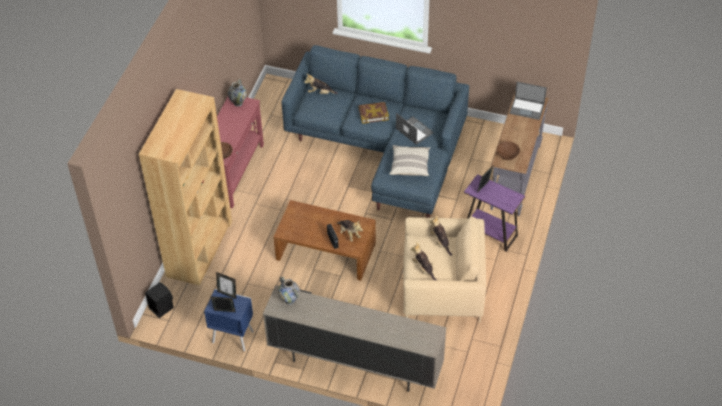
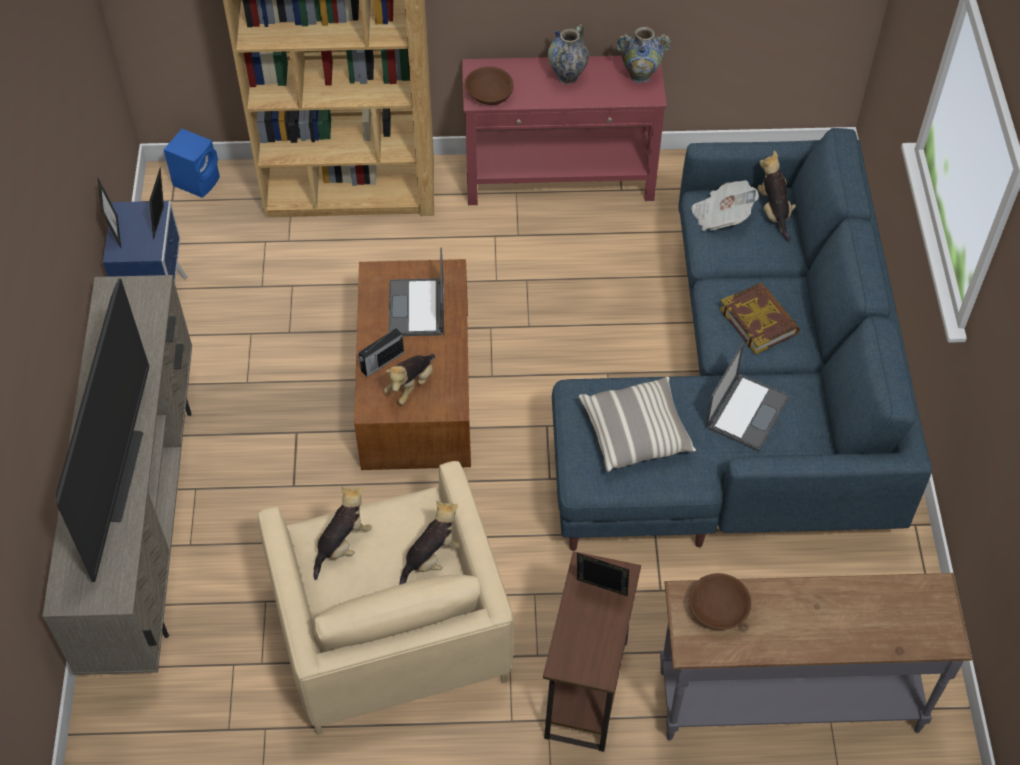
camera: 70 degrees right, 5 degrees up
(161, 307) = (198, 180): black speaker -> blue speaker
(289, 300) = (138, 309): vase -> vase (567, 77)
(314, 109) = (721, 216): none -> newspaper
(378, 320) = (122, 476): none -> television
(490, 233) = (586, 688): purple side table -> brown side table
(527, 108) = (903, 616): laptop -> laptop (417, 309)

